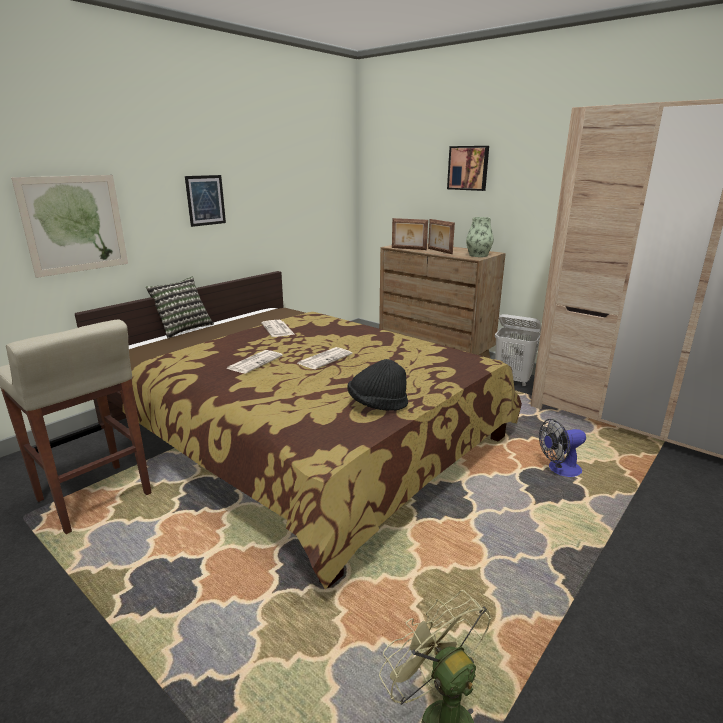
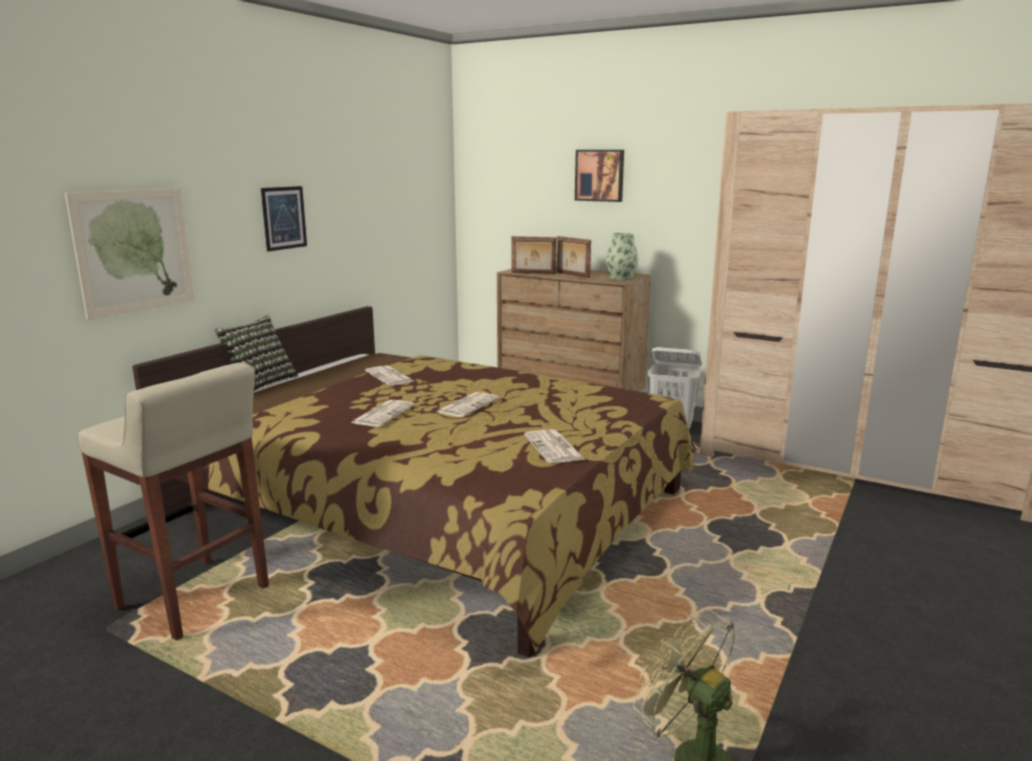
camera: 10 degrees left, 5 degrees down
(377, 404) = (554, 448): black hat -> newspaper
(559, 470) = (750, 518): fan -> none

